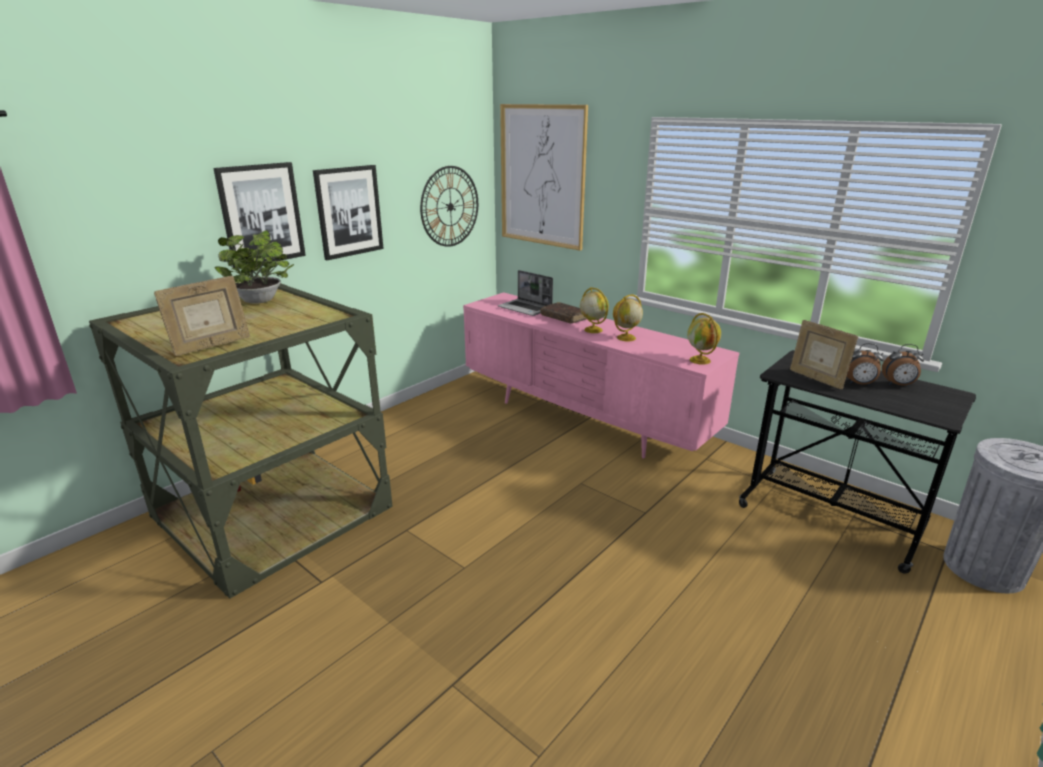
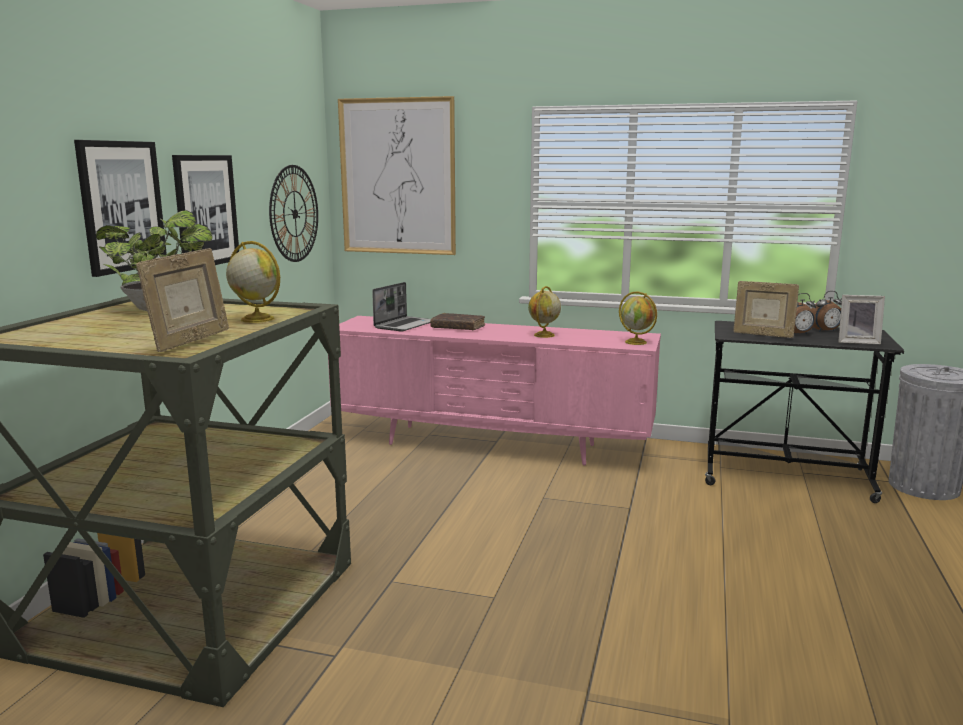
camera: 25 degrees left, 10 degrees down
(526, 308) = (404, 325): laptop -> laptop turned 75 degrees counterclockwise
(592, 330) = (502, 333): globe -> globe (256, 319)
(915, 407) = (857, 342): none -> picture frame

